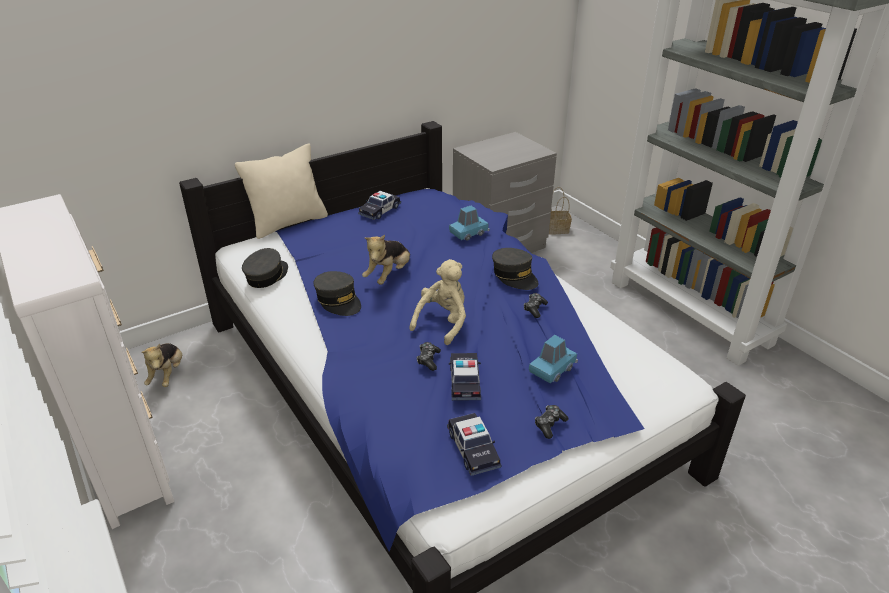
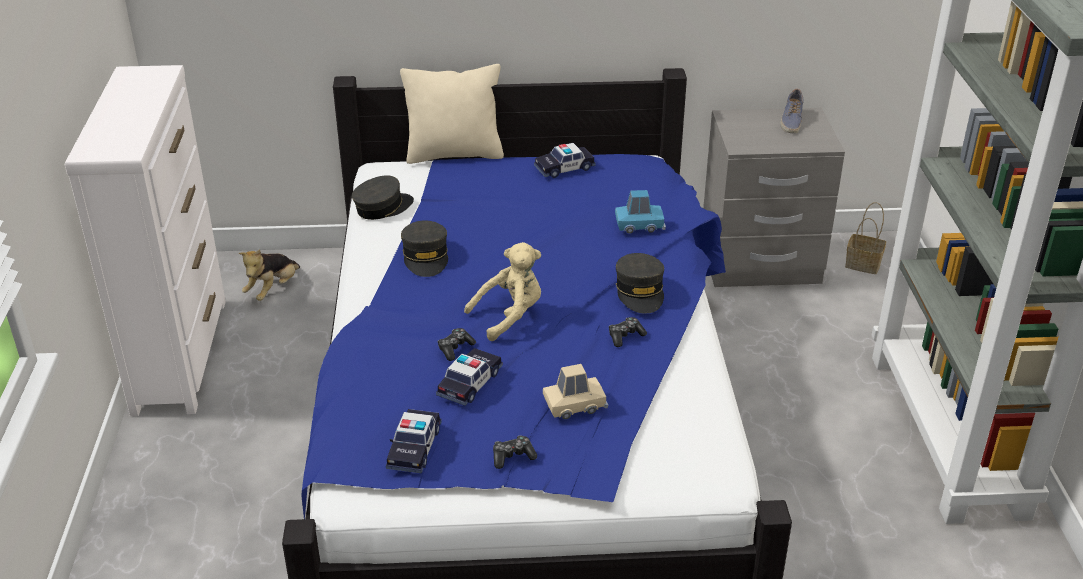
camera: 30 degrees right, 0 degrees up
(389, 275) = (501, 246): plush toy -> none
(507, 143) = (791, 121): none -> shoe
(552, 368) = (575, 405): blue toy car -> beige toy car

